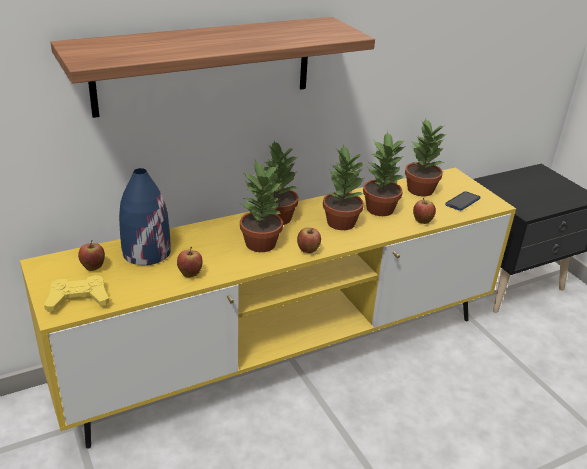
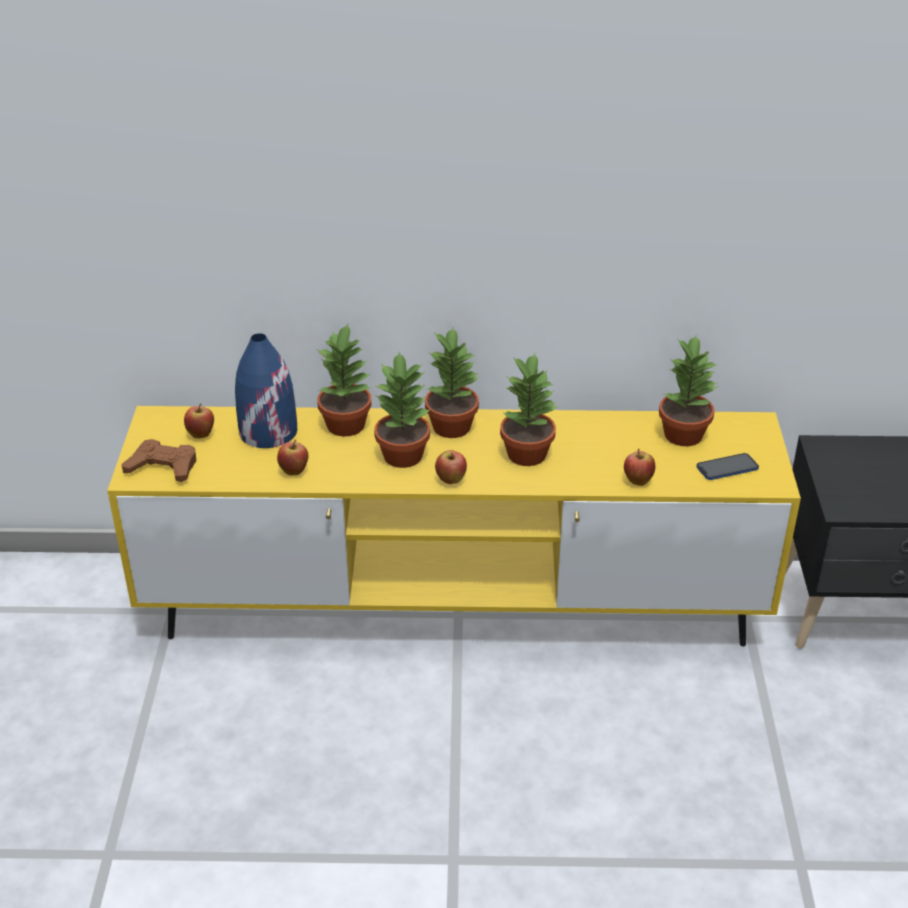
camera: 30 degrees right, 5 degrees up
(78, 299) = (163, 467): yellow game controller -> brown game controller
(205, 65) = (364, 222): shelf -> none
(380, 209) = (598, 448): potted plant -> potted plant (347, 425)

